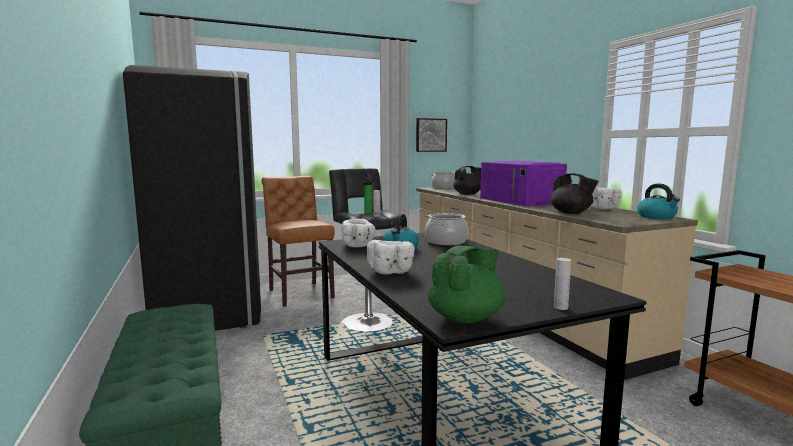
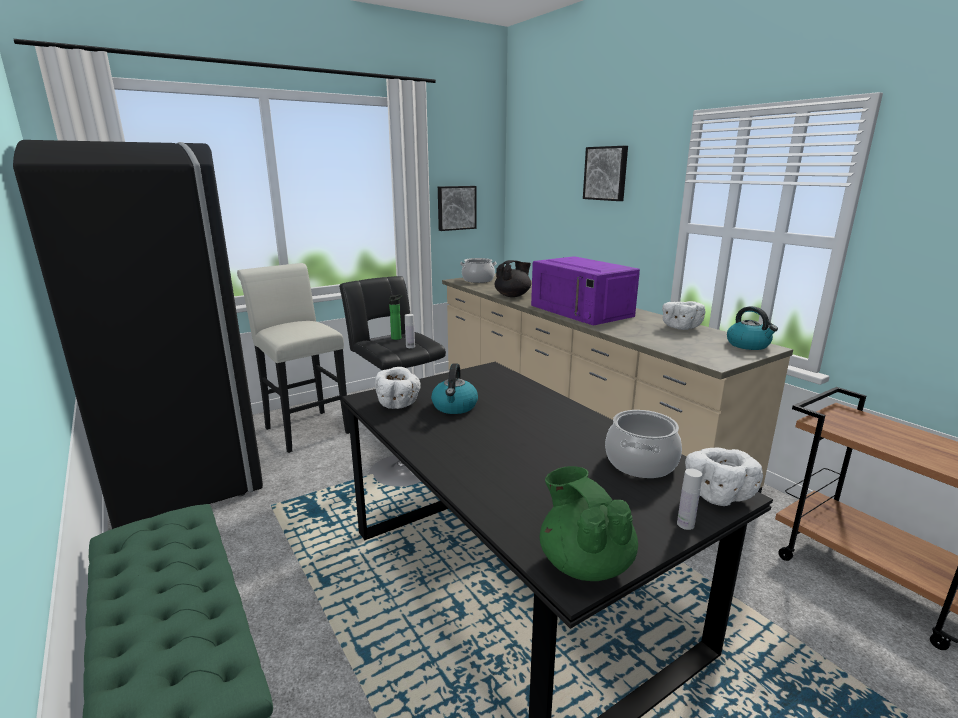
camera: 10 degrees left, 10 degrees up
(299, 293) = (304, 428): brown chair -> white stool
(391, 271) = (459, 463): white bowl -> white bowl (717, 494)
(446, 242) = (507, 387): cooking pot -> cooking pot (641, 463)
(466, 318) = (584, 563): green teapot -> green teapot turned 60 degrees counterclockwise
(545, 100) = (606, 173): none -> picture
(571, 213) = (651, 340): black teapot -> none

